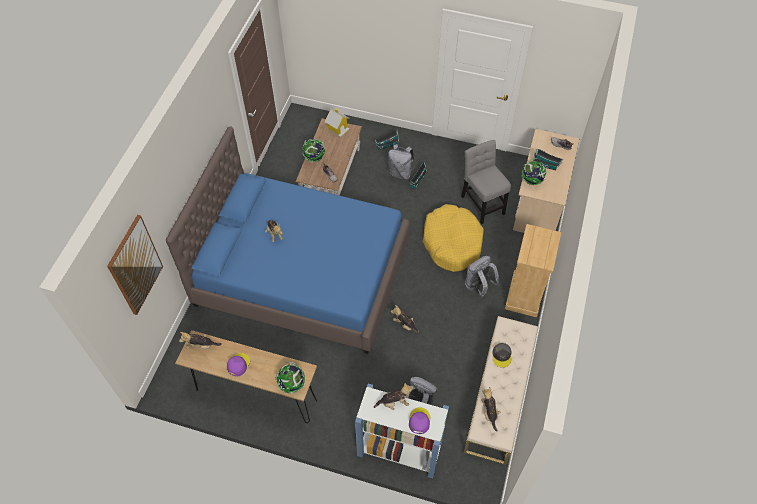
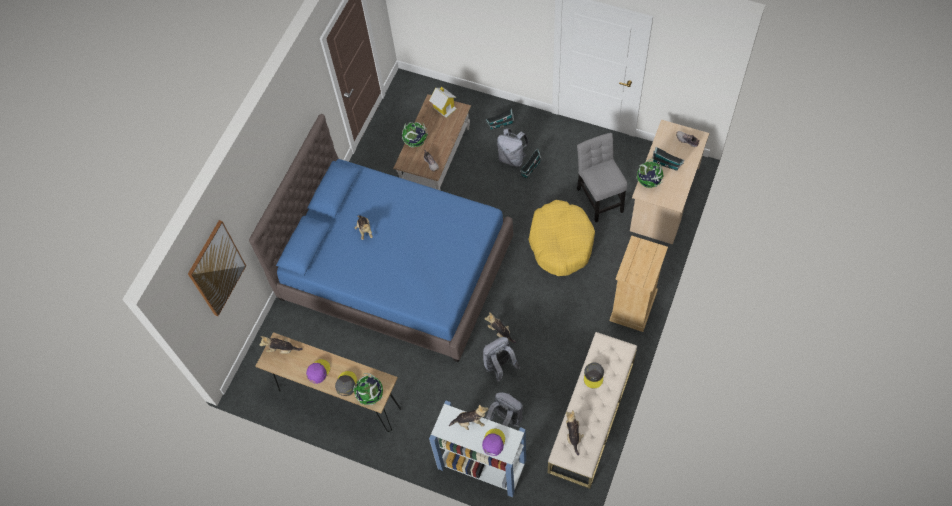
camera: 10 degrees right, 5 degrees up
(267, 375) = (346, 384): none -> grey cap
(478, 286) = (584, 294): grey backpack -> grey backpack (499, 366)

